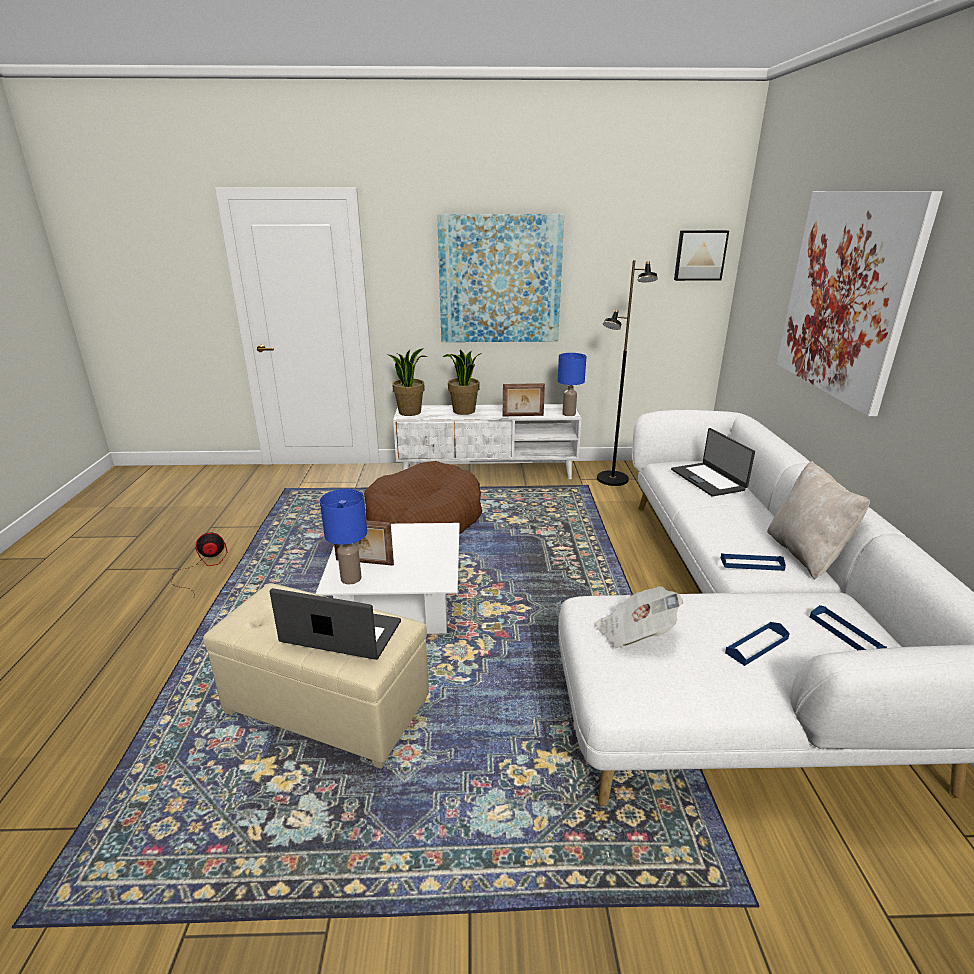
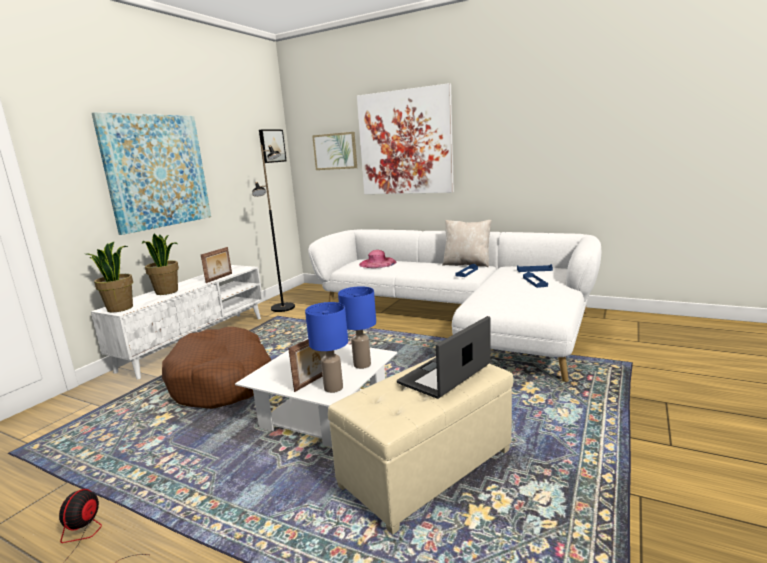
camera: 60 degrees left, 10 degrees down
(569, 414) = (245, 268): blue table lamp -> blue table lamp (362, 364)
(635, 633) = (507, 300): newspaper -> none
(708, 479) = (377, 263): laptop -> pink hat
(774, 281) = (335, 151): none -> picture

